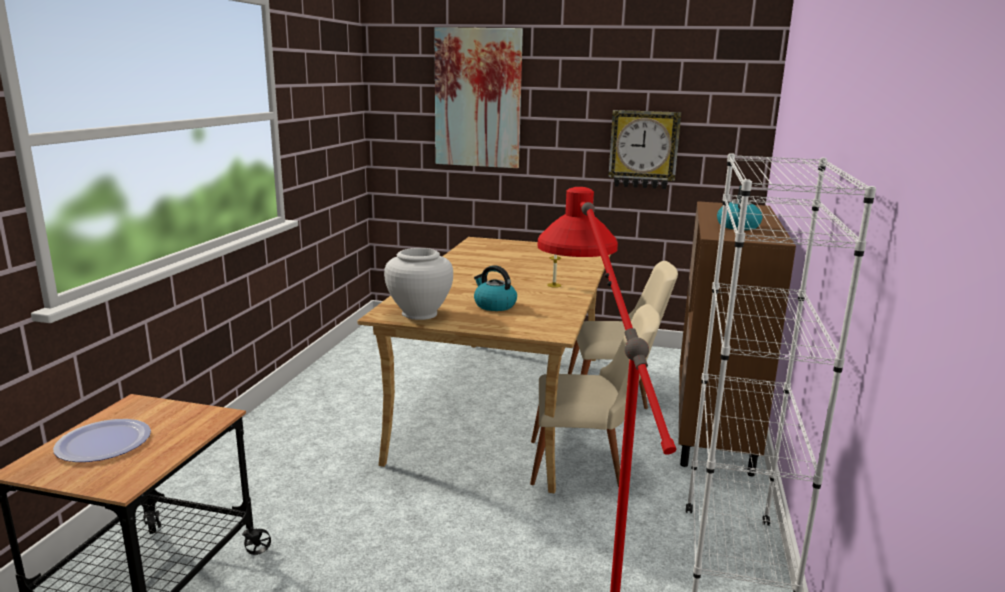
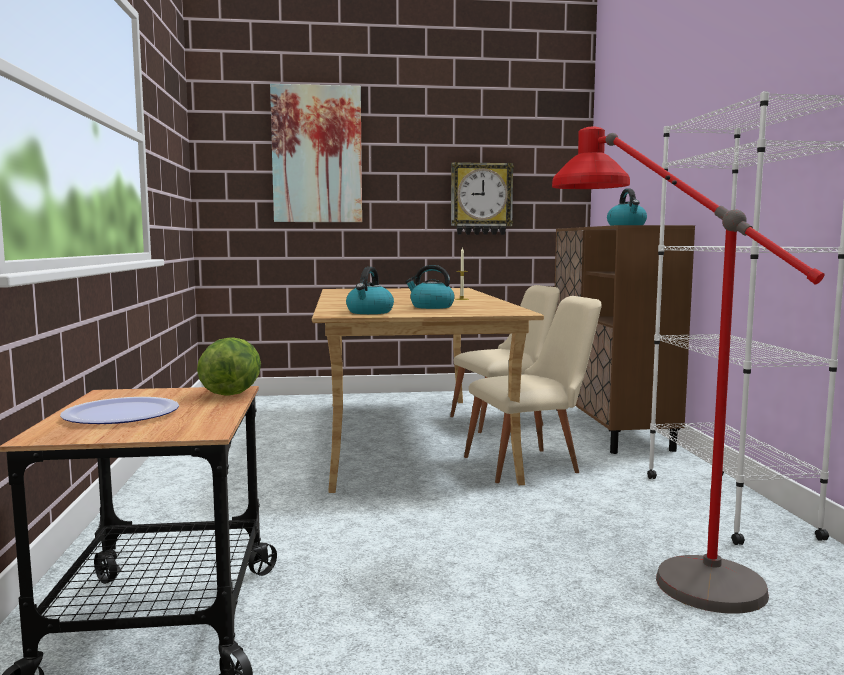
camera: 20 degrees left, 10 degrees down
(211, 421) = (232, 393): none -> lettuce
(419, 314) = (369, 312): white vase -> kettle

